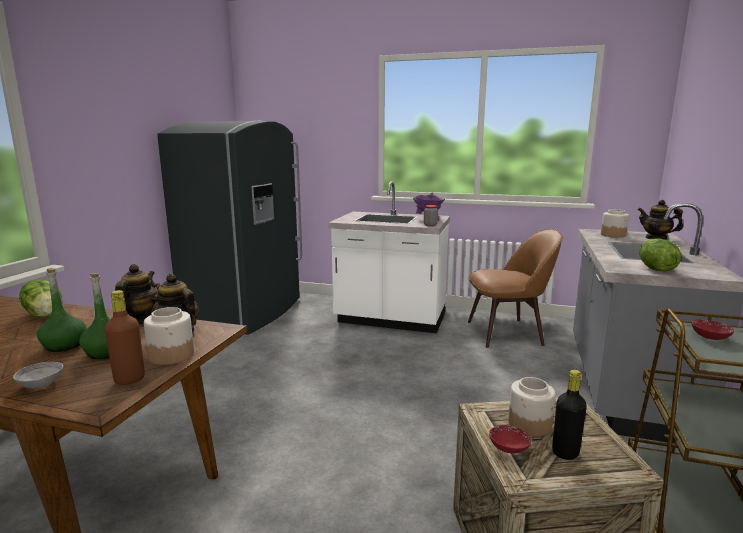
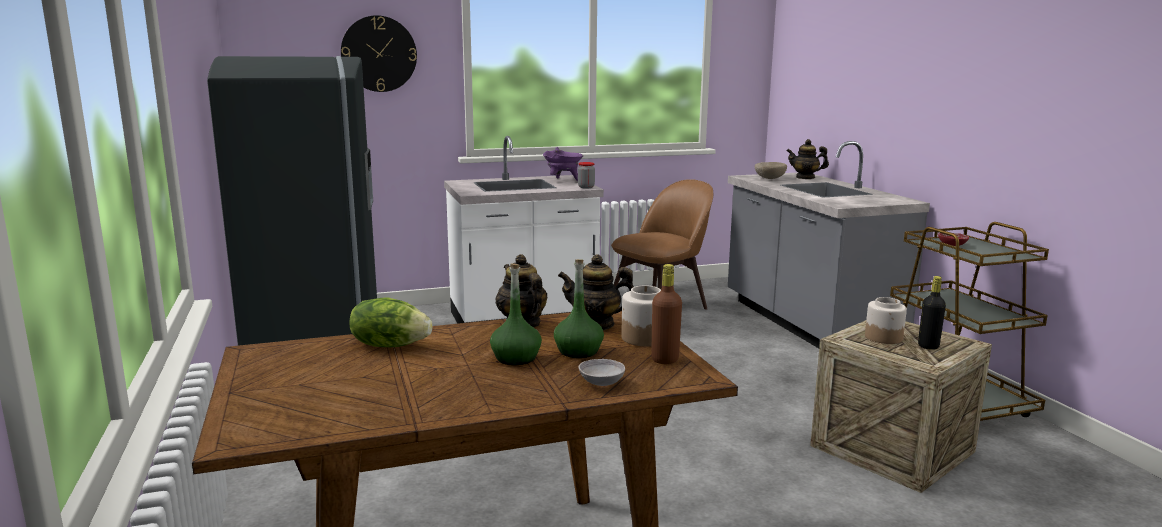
camera: 35 degrees left, 0 degrees up
(322, 121) = (379, 54): none -> wall clock
(508, 448) = (897, 353): red bowl -> none
(613, 235) = (769, 178): jar -> beige bowl
(655, 269) = (862, 202): lettuce -> none

